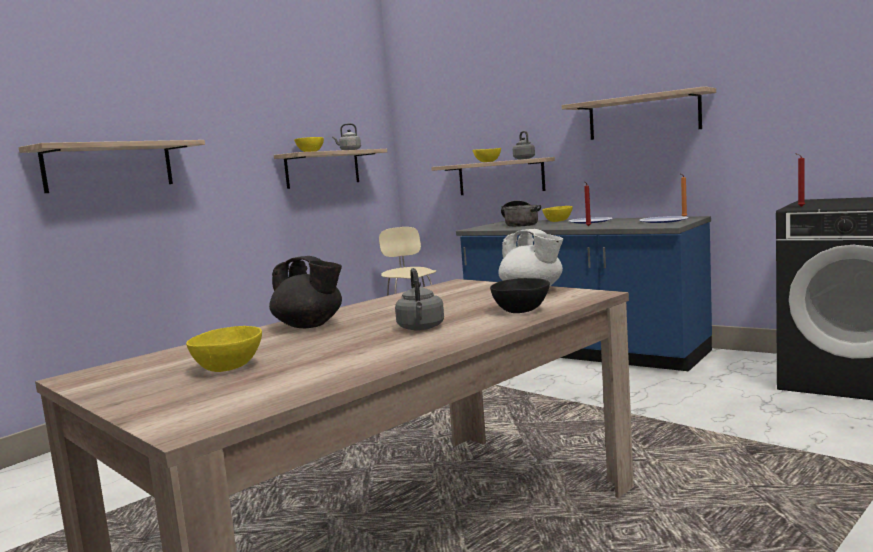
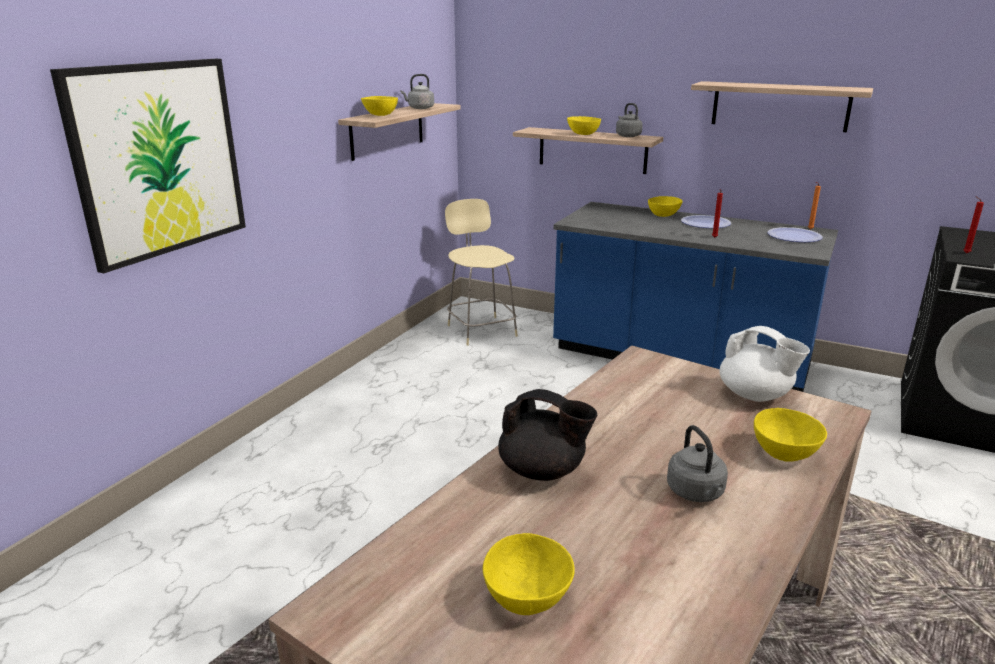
camera: 10 degrees left, 15 degrees up
(109, 166) = (159, 159): shelf -> picture
(520, 224) = (623, 217): cooking pot -> none
(522, 310) = (785, 452): black bowl -> yellow bowl

